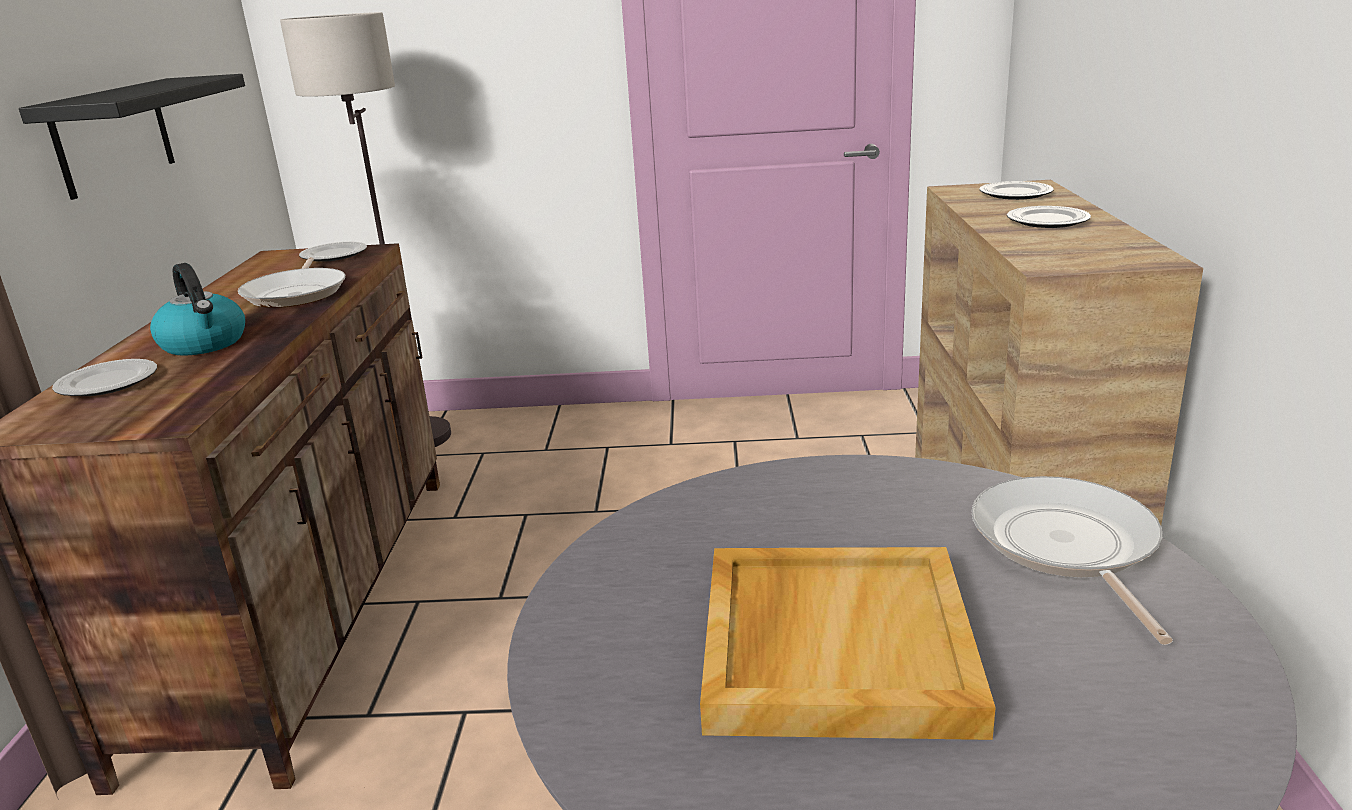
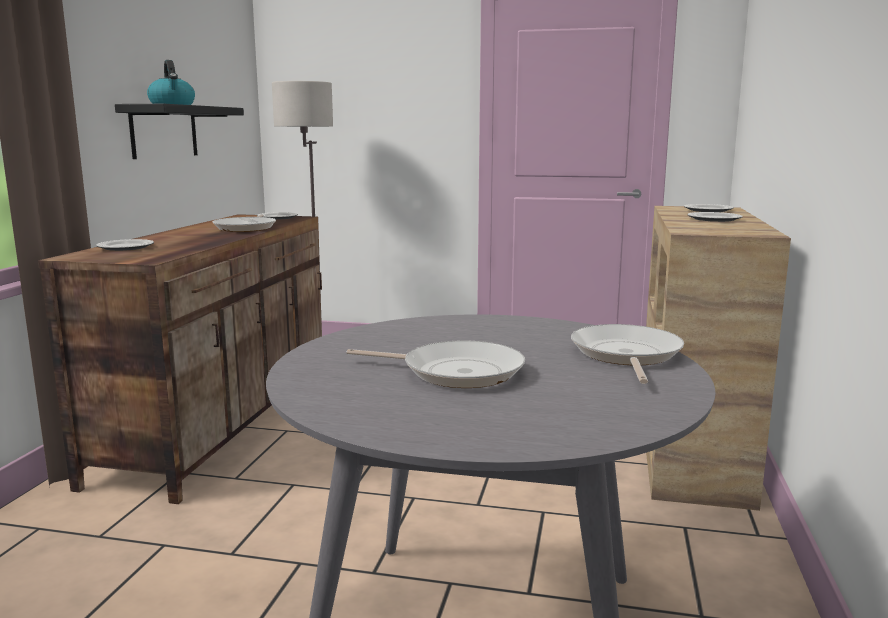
camera: 10 degrees right, 10 degrees down
(205, 344) = (184, 240): kettle -> kettle (172, 105)
(833, 645) = (456, 372): beige tray -> frying pan

